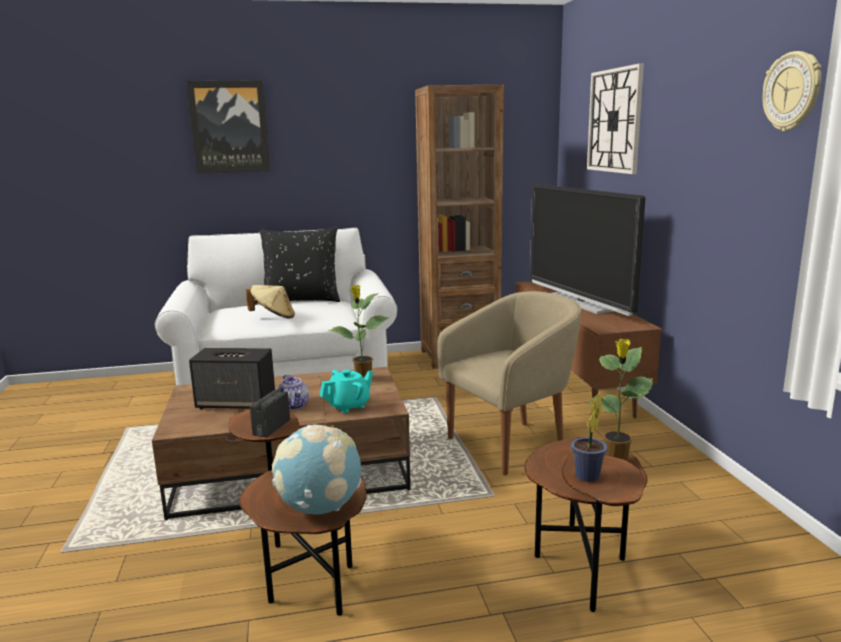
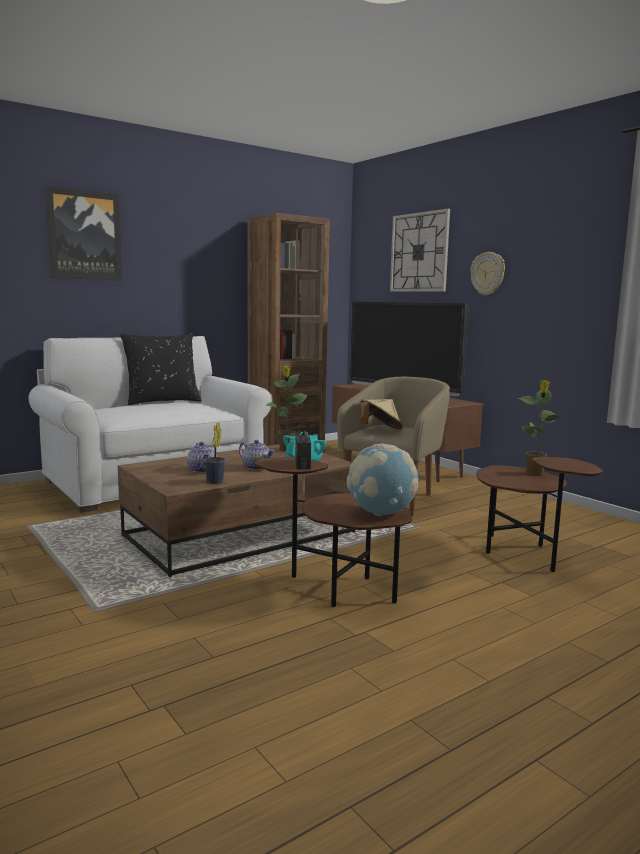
camera: 25 degrees left, 5 degrees down
(237, 403) = (203, 470): speaker -> teapot
(273, 317) = (160, 411): beige hat -> beige hat (380, 430)
(586, 478) = (560, 466): potted plant -> potted plant (214, 482)
(792, 91) = (592, 226): wall clock -> wall clock (488, 273)

